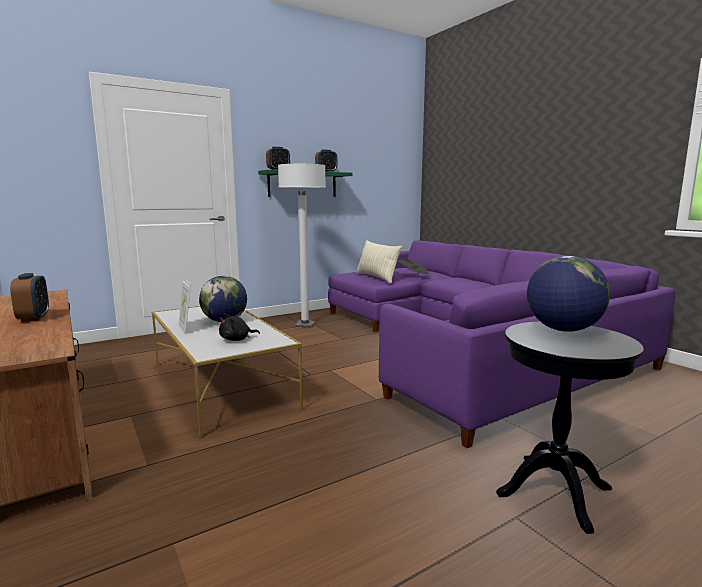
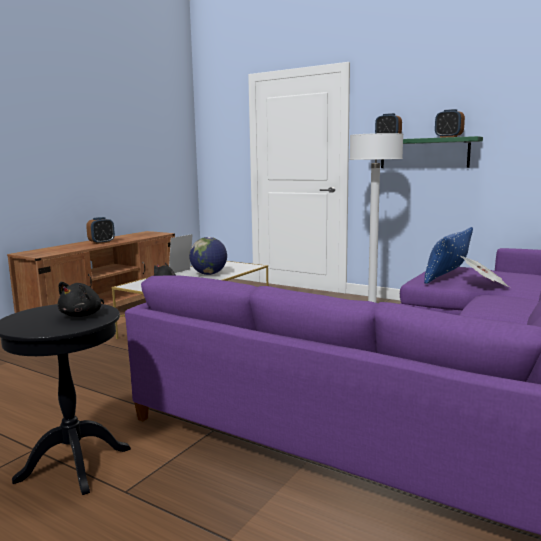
camera: 65 degrees right, 0 degrees up
(376, 277) = (447, 276): beige pillow -> blue pillow
(563, 330) = (83, 315): globe -> black plush toy

